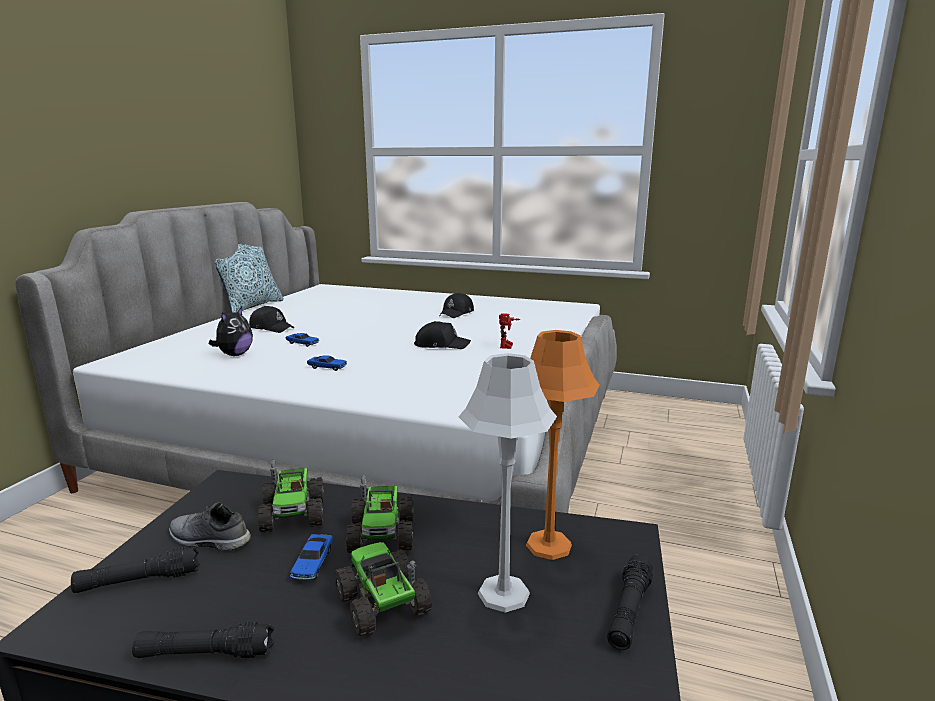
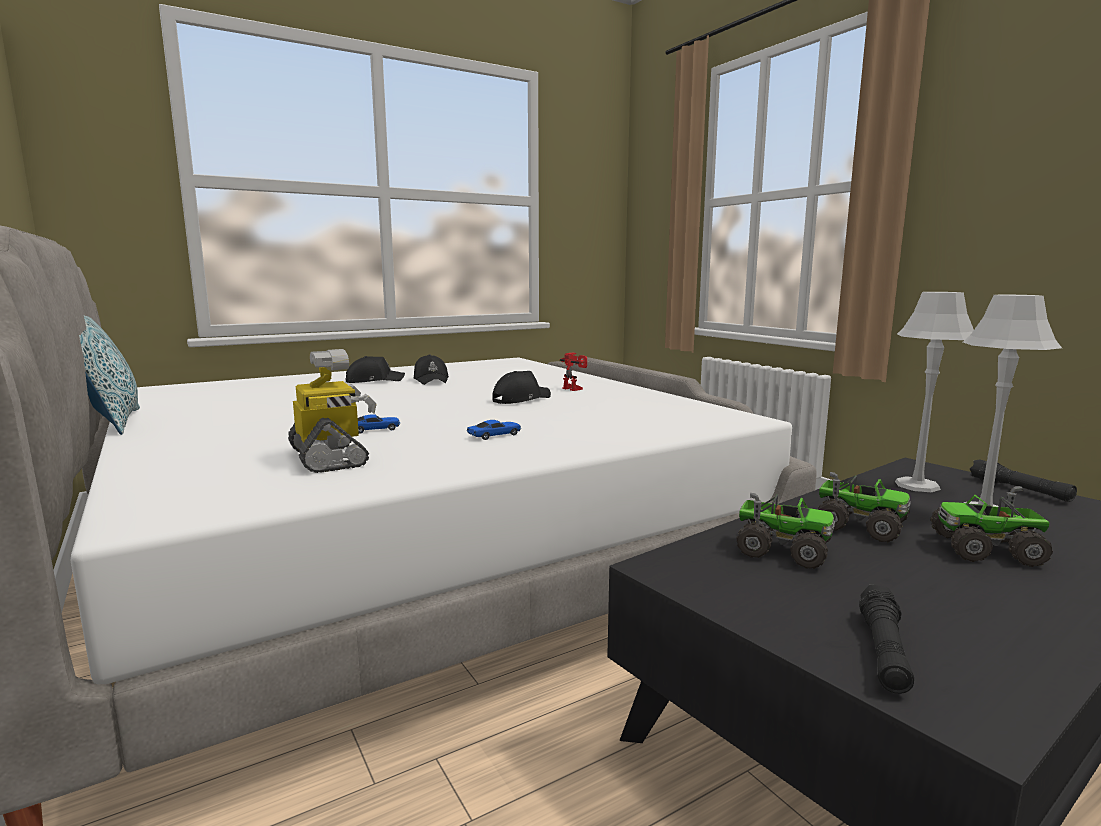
camera: 50 degrees left, 5 degrees down
(205, 653) = (1055, 634): black flashlight -> none
(208, 540) = (807, 598): grey shoe -> none
(234, 355) = (330, 458): plush toy -> toy robot
(271, 328) = (258, 430): black cap -> black cap (374, 380)
(313, 563) = (897, 560): toy car -> none
(548, 545) = (917, 485): orange table lamp -> grey table lamp

